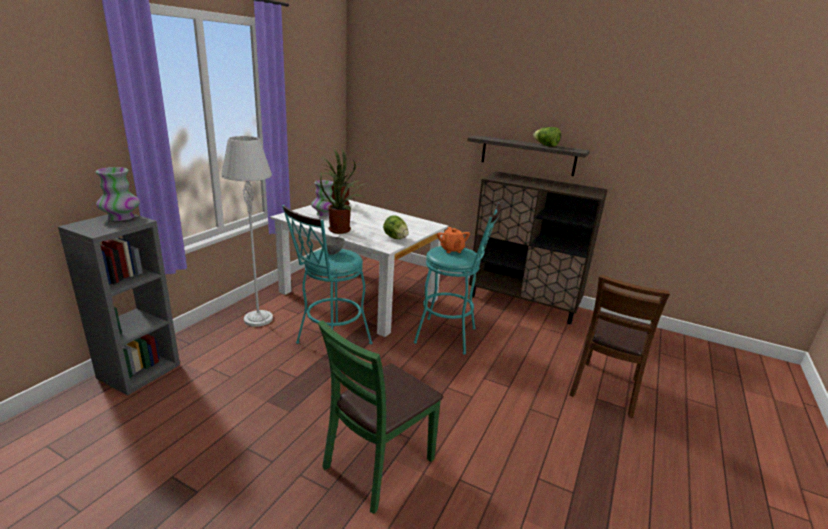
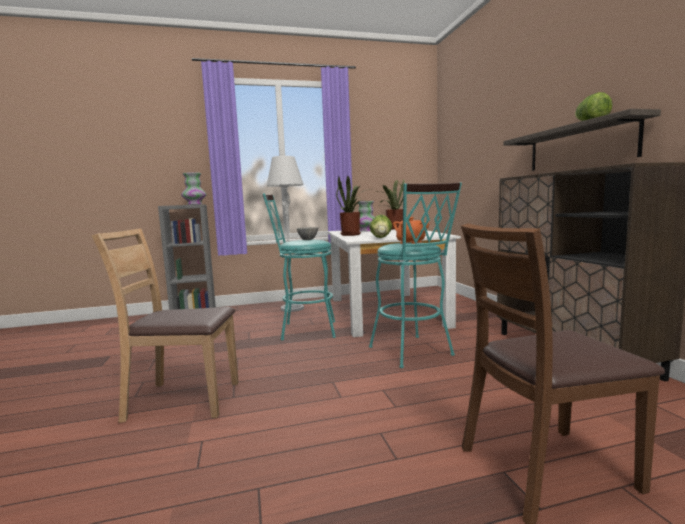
camera: 50 degrees right, 15 degrees down
(378, 465) = (182, 400): green chair -> brown chair

